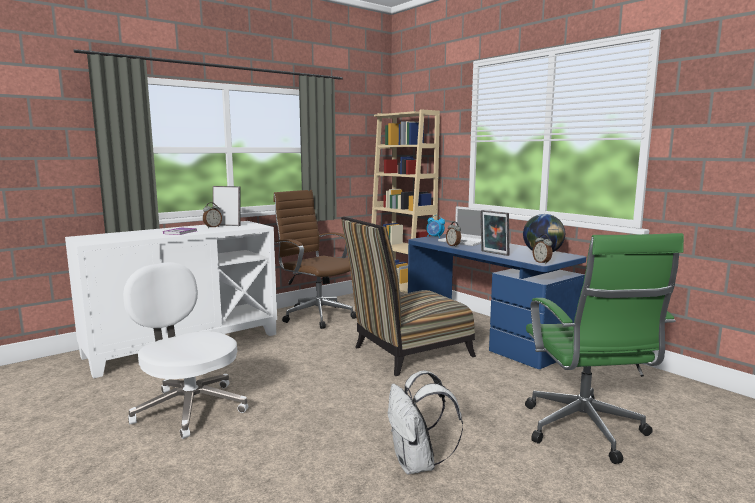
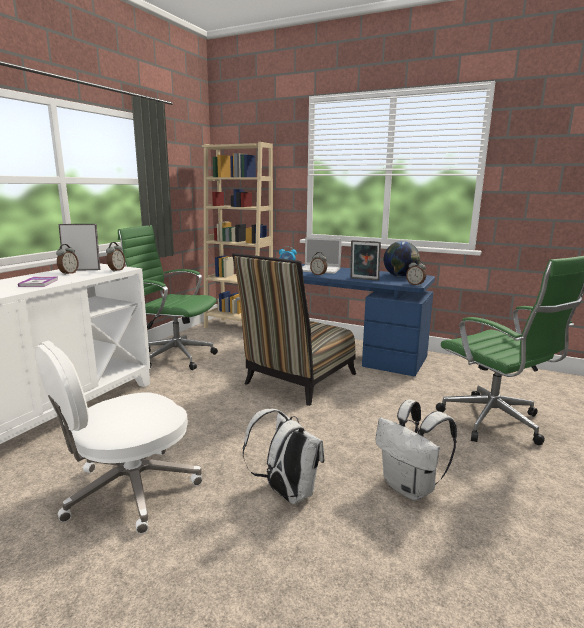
camera: 25 degrees left, 5 degrees up
(189, 408) = (129, 490): white office chair -> white office chair turned 60 degrees counterclockwise
(250, 227) = (116, 270): none -> alarm clock
(301, 439) = (286, 493): none -> white backpack
(316, 316) = (174, 357): brown office chair -> green office chair

